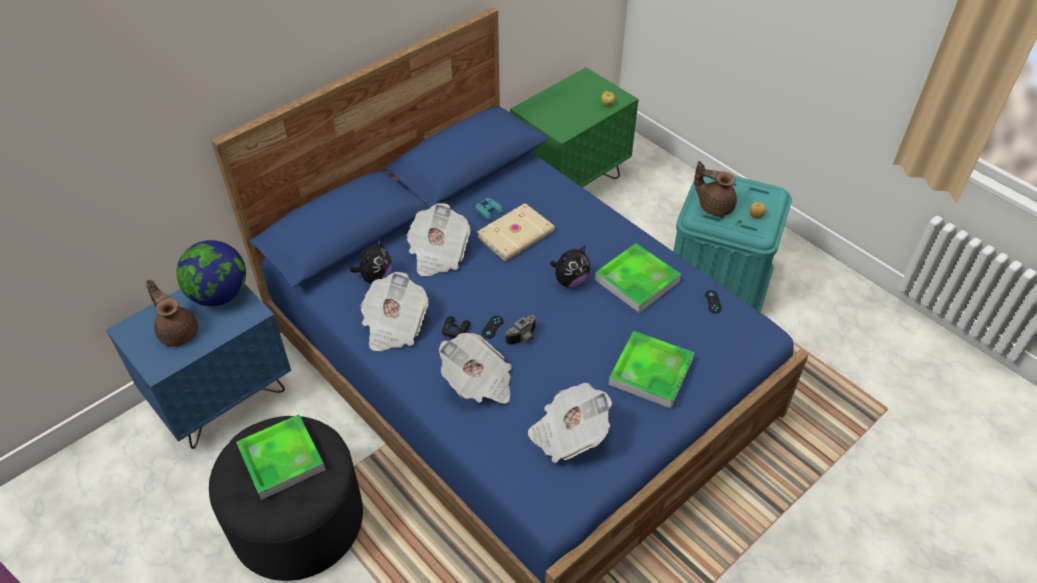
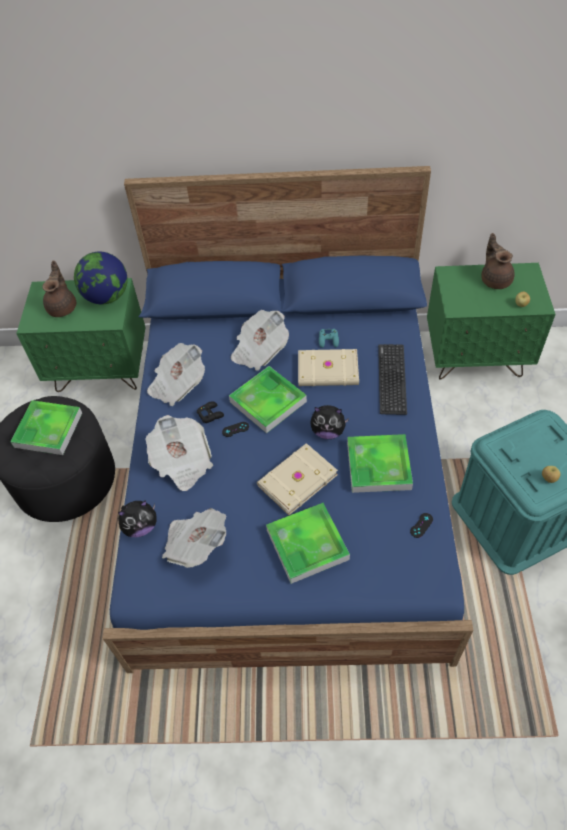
camera: 45 degrees right, 5 degrees up
(223, 398) = (101, 371): blue nightstand -> green nightstand
(375, 278) = (202, 343): plush toy -> plush toy (140, 527)
(495, 288) = (268, 402): none -> tray
(524, 338) = (246, 452): camera -> none
(574, 211) = (392, 379): none -> keyboard
(588, 331) = (296, 479): none -> beige book
(714, 206) = (519, 446): brown teapot -> brown teapot (495, 279)

